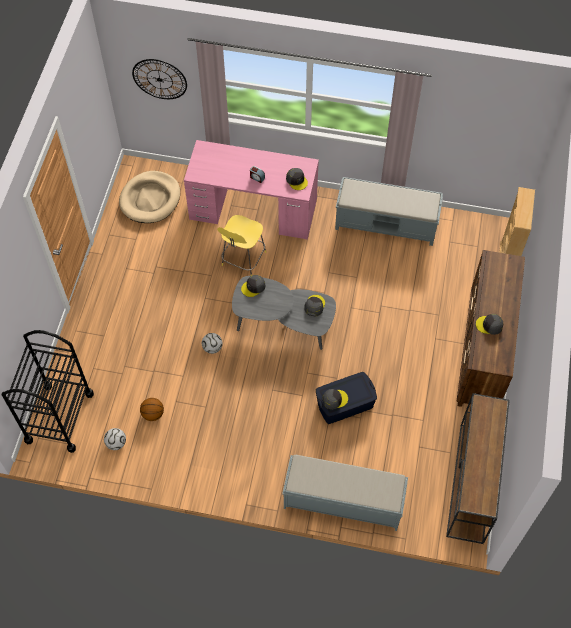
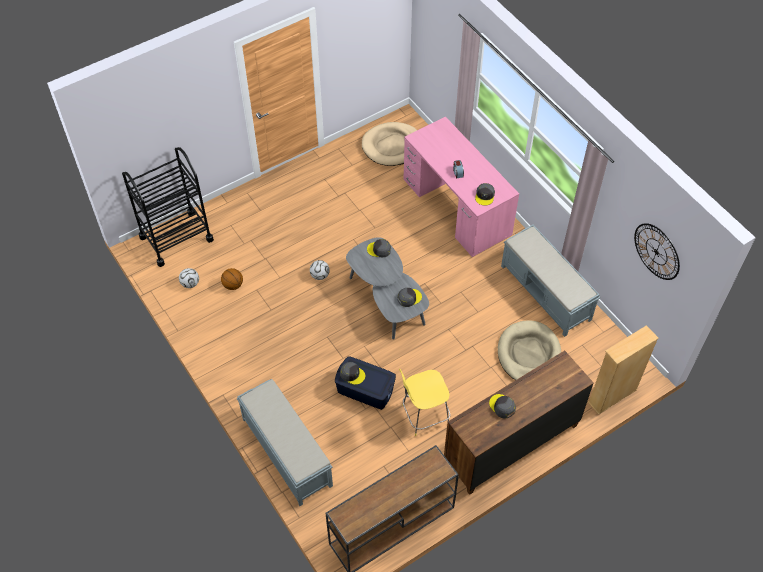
camera: 45 degrees right, 5 degrees down
(159, 79) = (441, 45): wall clock -> wall clock (656, 251)
(243, 260) = (409, 235): yellow stool -> yellow stool (423, 415)
(424, 279) = (528, 354): none -> beige dog bed

